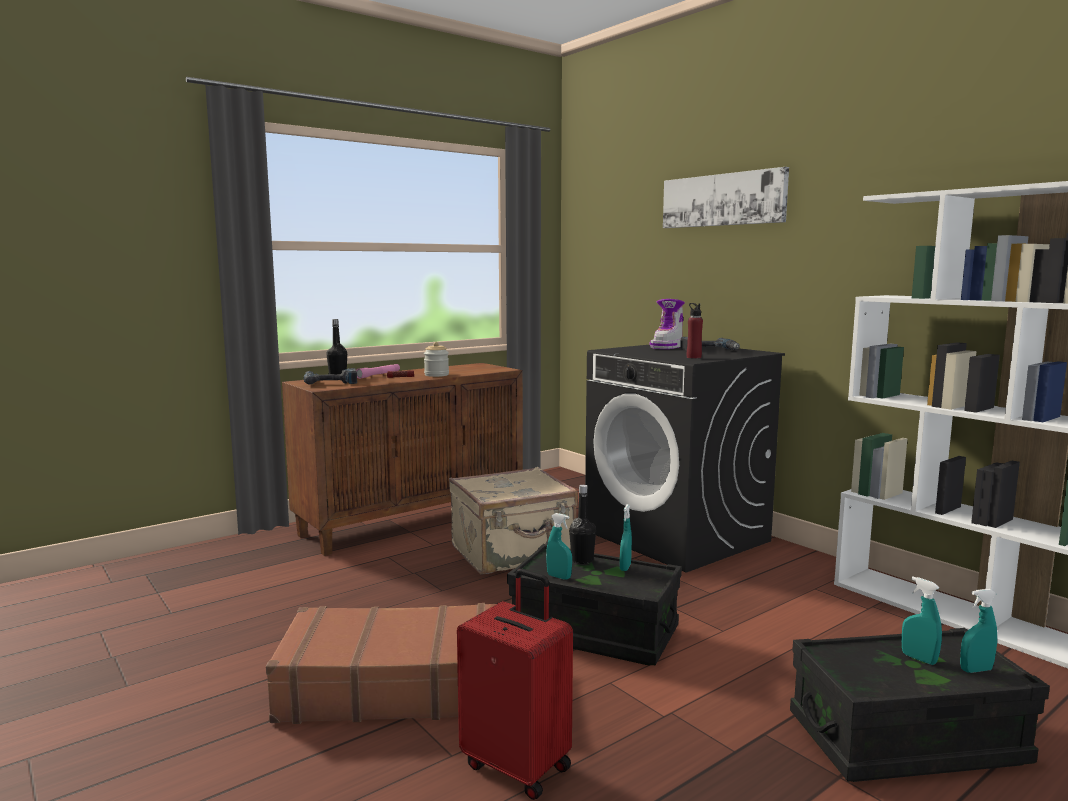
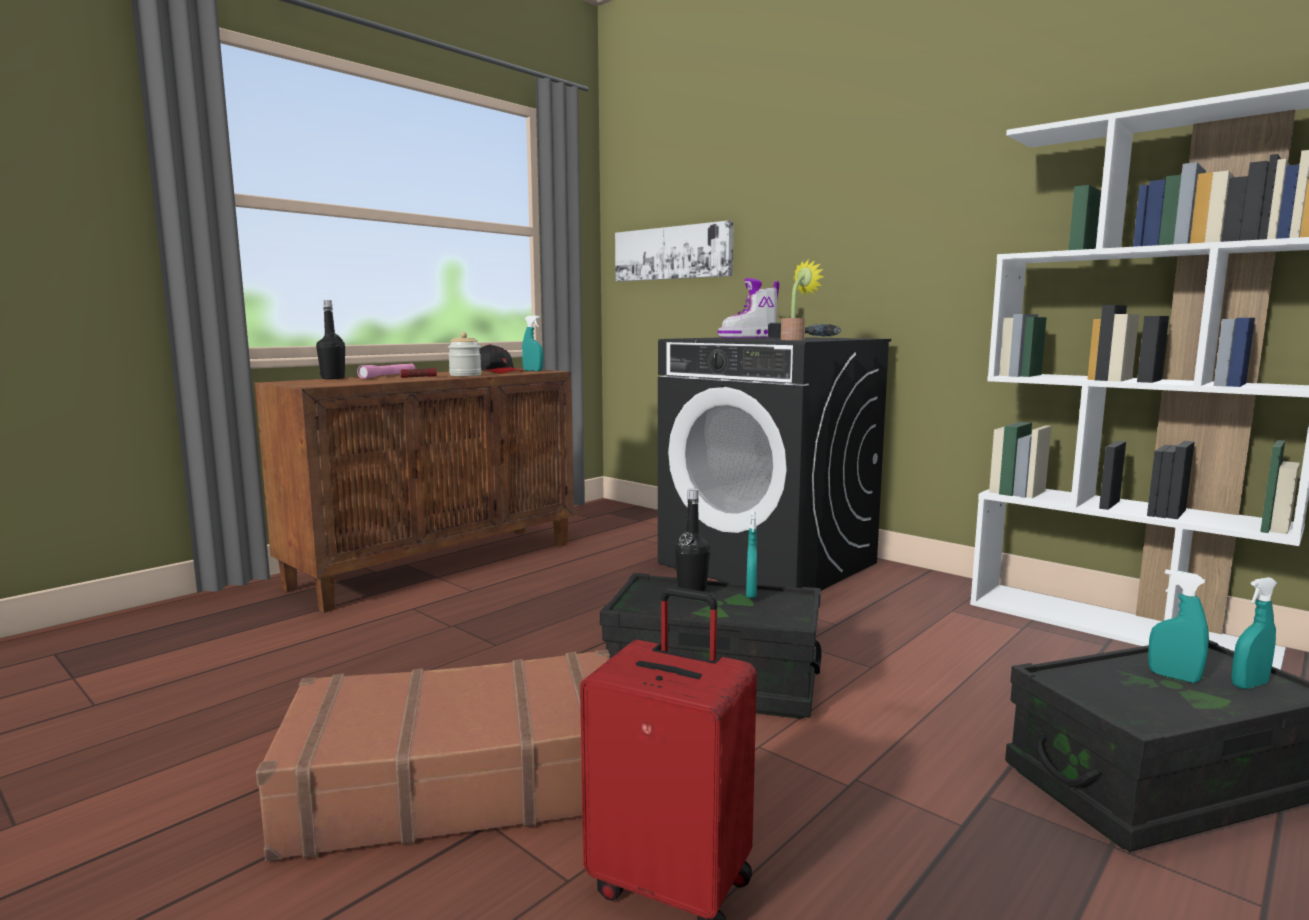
camera: 10 degrees left, 0 degrees up
(330, 382) = (324, 381): power drill -> none
(464, 369) = (497, 371): none -> black cap
(513, 553) = (578, 594): beige suitcase -> none
(559, 577) = (669, 611): turquoise spray bottle -> turquoise spray bottle (533, 371)
(668, 346) = (750, 337): boot -> boot turned 60 degrees clockwise
(693, 357) = (795, 339): red bottle -> potted plant
(723, 200) = (808, 162): picture -> picture (672, 253)

